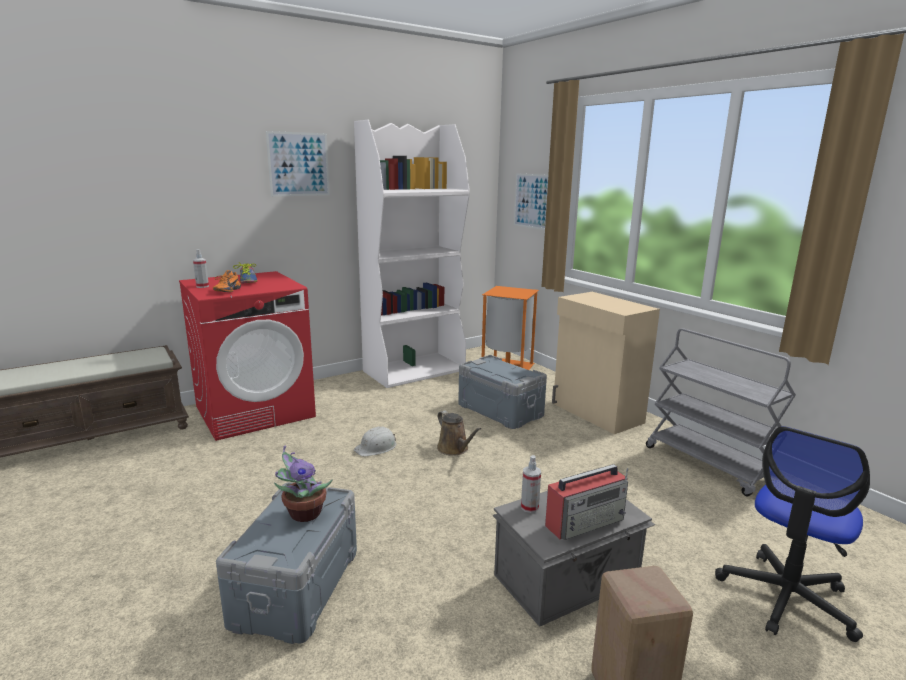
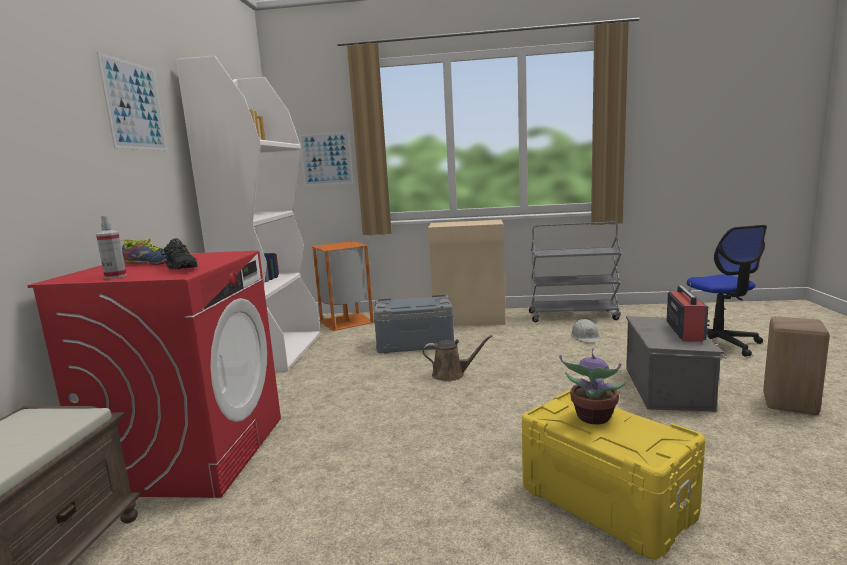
camera: 50 degrees left, 5 degrees down
(226, 291) = (179, 269): orange shoe -> black shoe
(298, 587) = (606, 500): grey storage box -> yellow storage box
(376, 447) = (398, 404): white hard hat -> white hard hat (585, 337)
(529, 507) = (656, 339): spray bottle -> none

